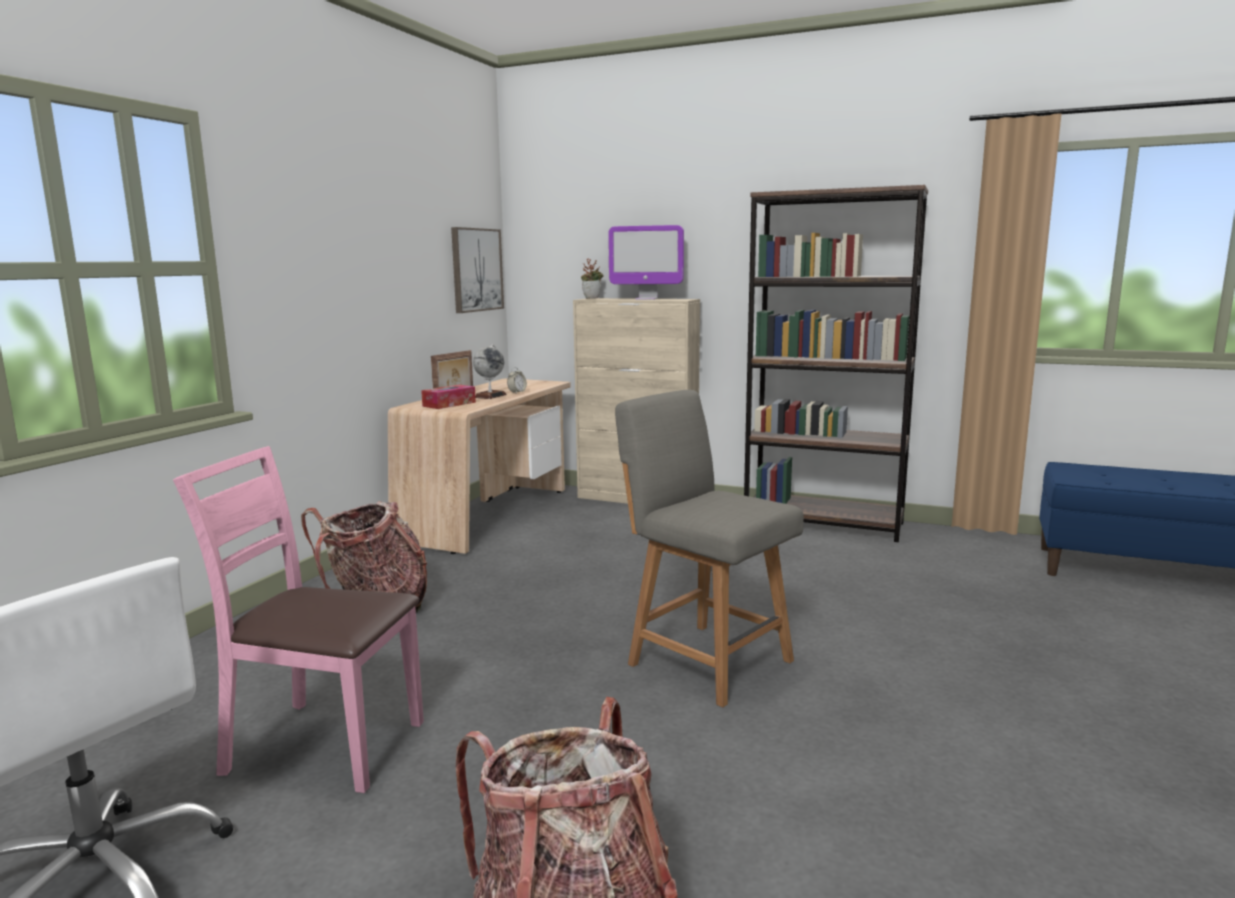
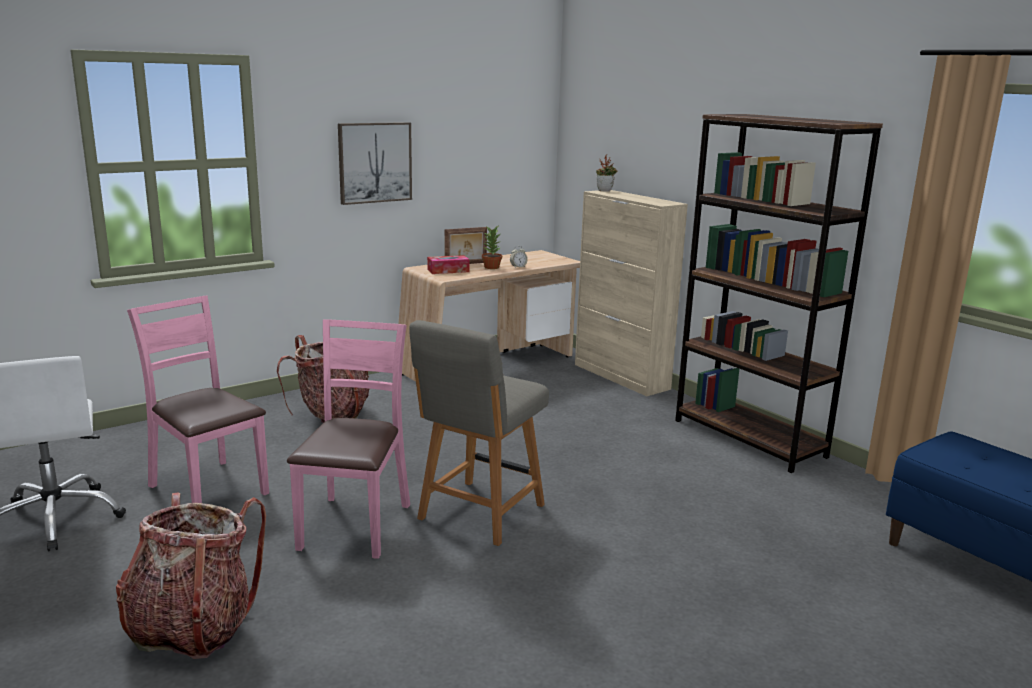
camera: 30 degrees right, 5 degrees up
(476, 270) = (519, 156): picture -> picture (374, 162)
(490, 396) = (492, 267): globe -> potted plant
(590, 720) = (354, 525): none -> pink chair
(646, 299) = (639, 199): monitor -> none
(705, 660) = (479, 514): grey chair -> grey chair turned 135 degrees counterclockwise

